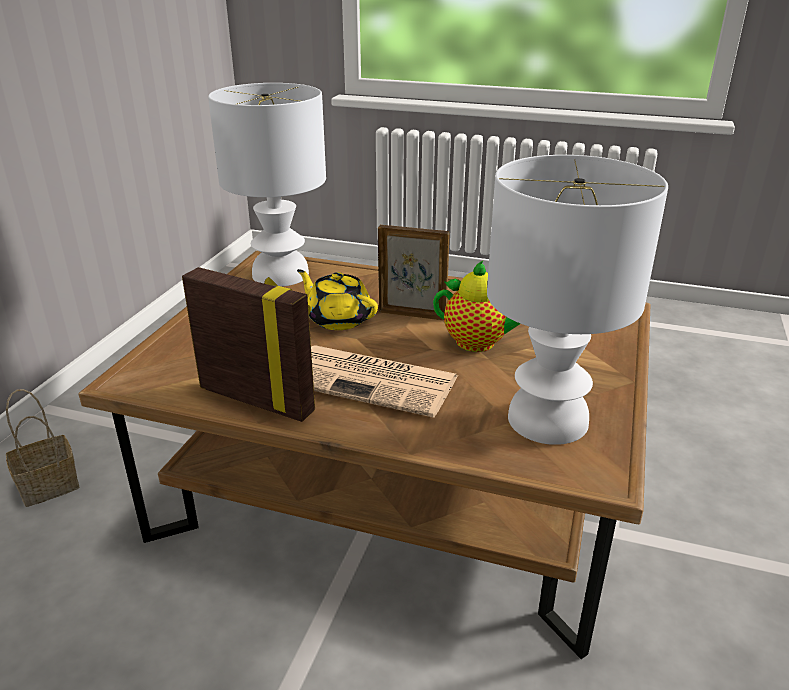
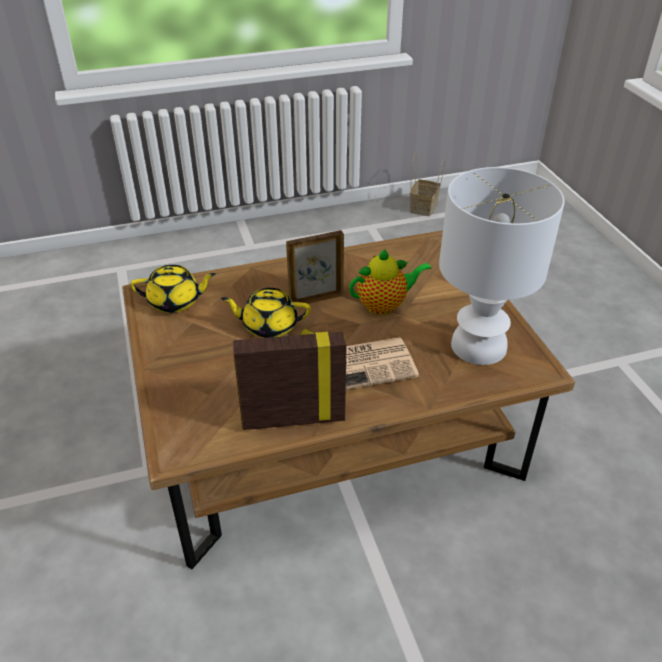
camera: 35 degrees left, 10 degrees up
(47, 487) = (56, 576): basket -> basket (423, 208)
(282, 274) = (175, 302): white table lamp -> yellow teapot

